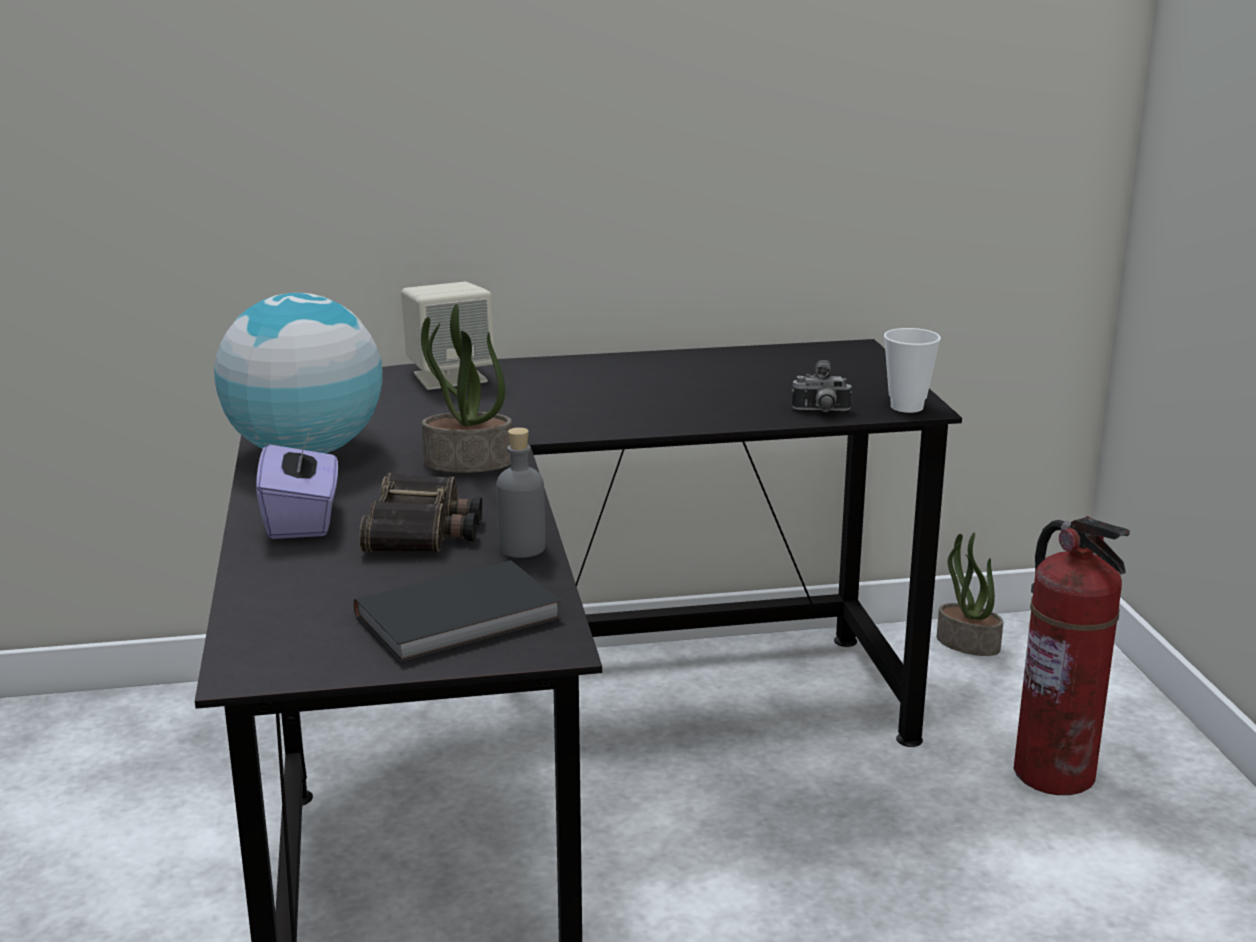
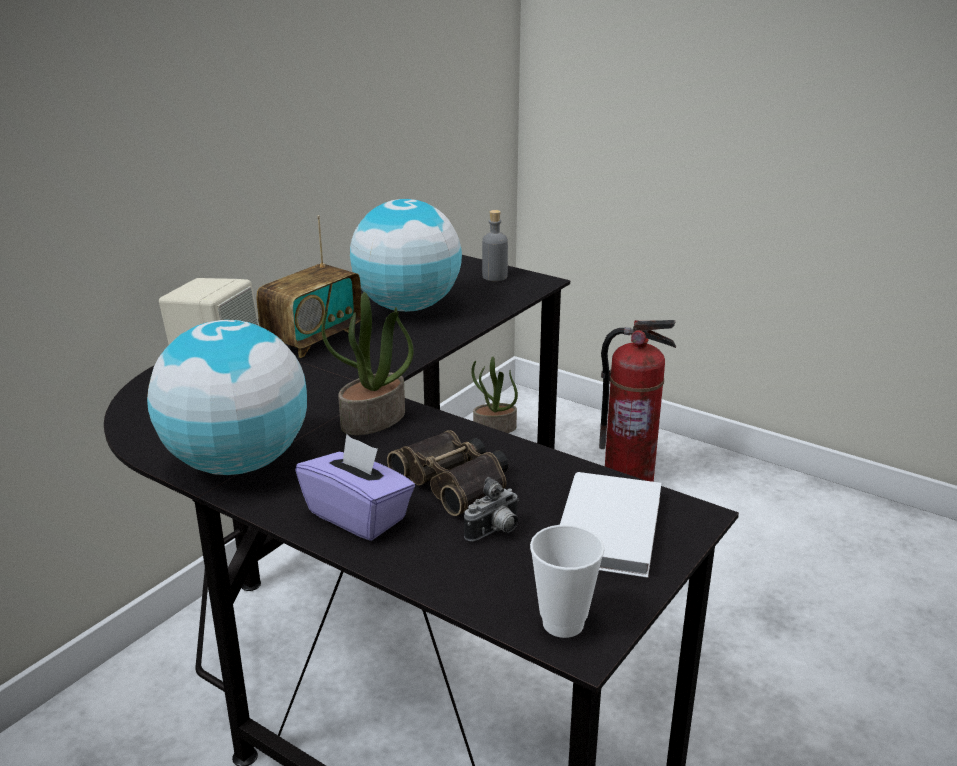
camera: 45 degrees left, 5 degrees up
(462, 618) = (612, 527): black book -> white book
(522, 548) = (538, 462): grey bottle -> grey bottle (494, 276)
(565, 386) = (313, 339): none -> radio
(714, 387) = (408, 307): none -> globe
(821, 411) = (498, 302): camera -> camera (495, 532)
(907, 407) = (533, 283): cup -> cup (563, 623)

